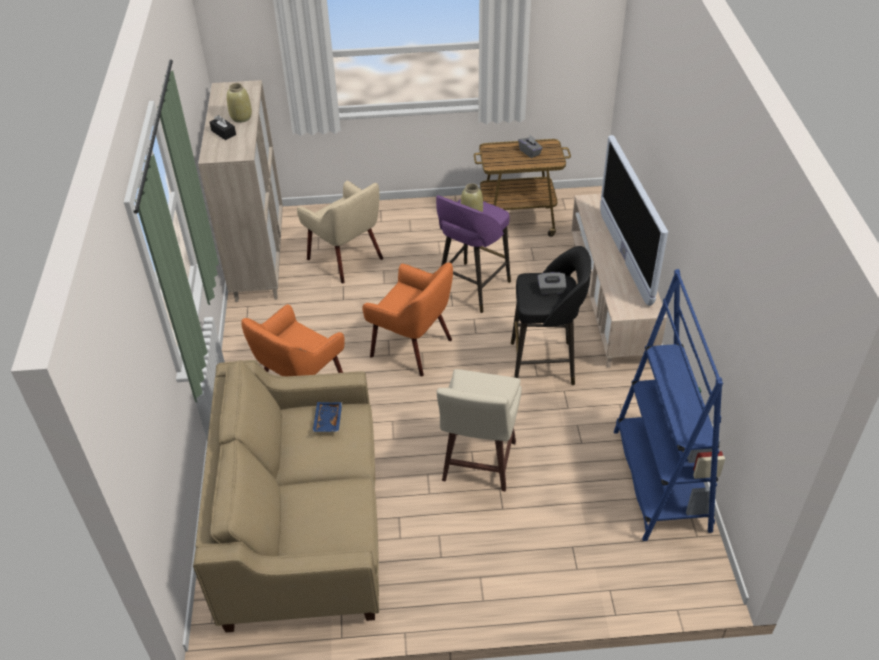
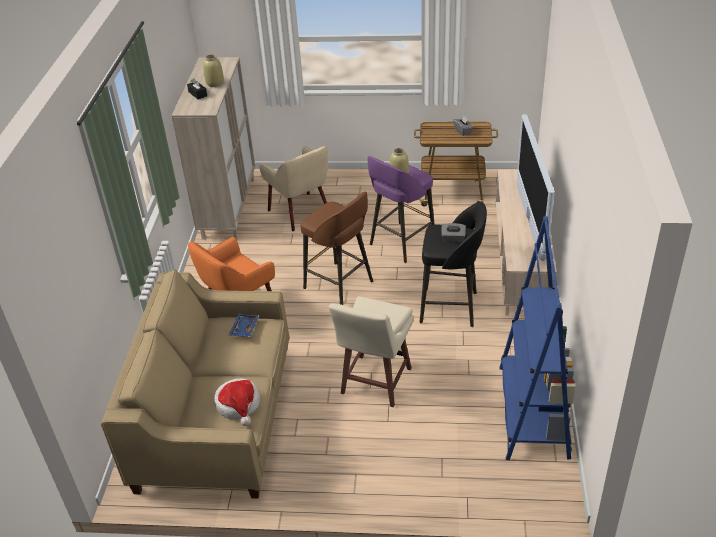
camera: 10 degrees right, 5 degrees down
(344, 518) = (239, 405): none -> hat
(412, 347) = (340, 286): orange armchair -> brown stool

